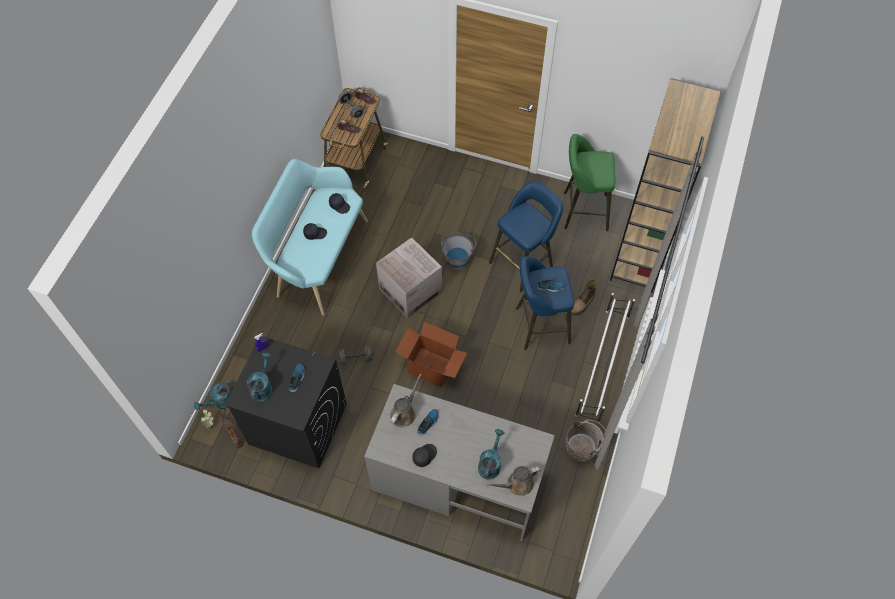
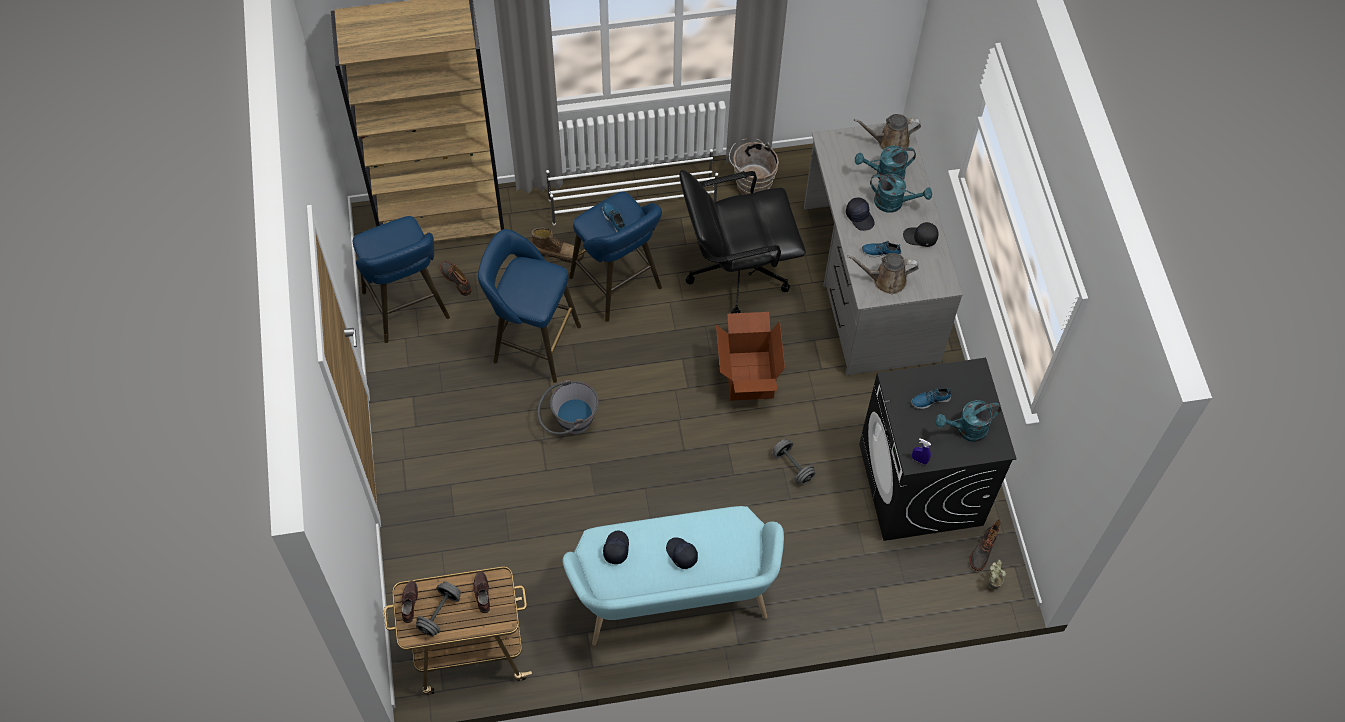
camera: 120 degrees left, 0 degrees up
(220, 402) = (956, 593): turquoise watering can -> turquoise watering can (894, 203)
(410, 290) = (654, 454): cardboard box -> none
(463, 425) = (860, 217): none -> black cap
(513, 399) = (736, 271): none -> black office chair
(517, 484) = (890, 142): brown watering can -> brown watering can turned 135 degrees clockwise
(582, 211) = (408, 309): green stool -> blue stool
(591, 243) = (456, 279): none -> boot

